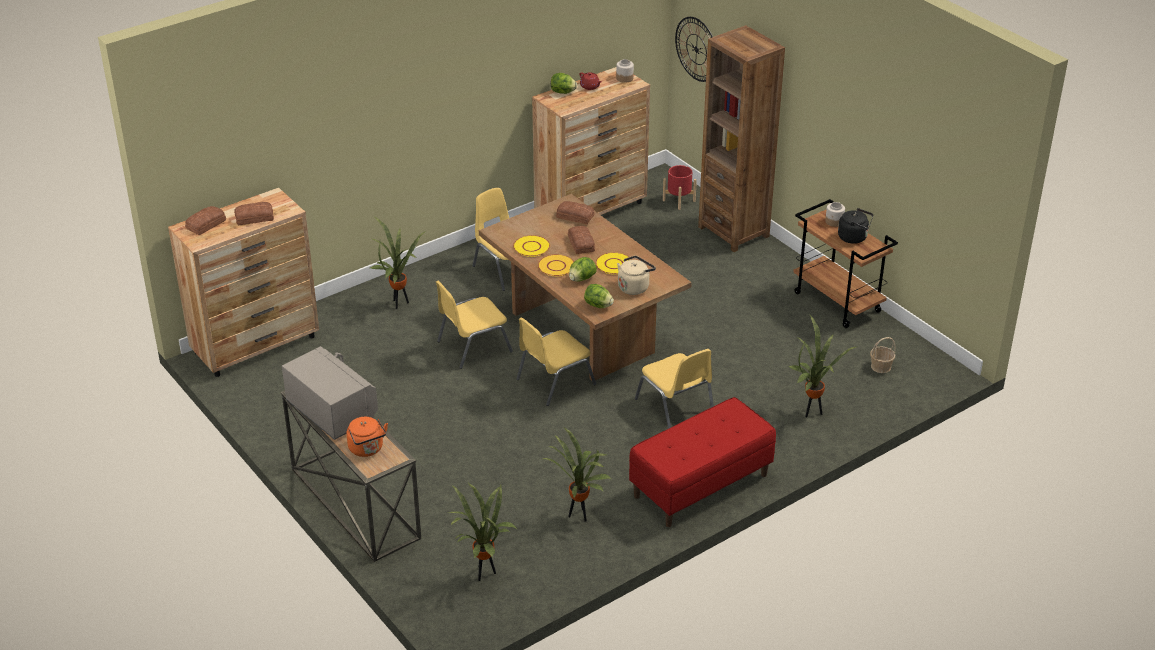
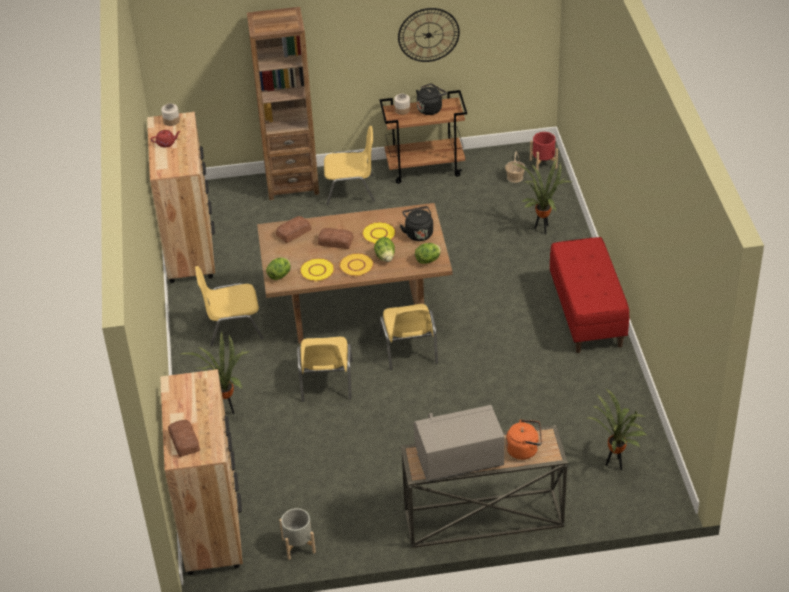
camera: 60 degrees left, 5 degrees up
(254, 217) = (200, 405): bread -> none
(258, 401) = (299, 545): none -> grey planter
(563, 92) = (160, 160): lettuce -> lettuce (280, 275)
(579, 516) = (581, 390): potted plant -> none
(634, 287) = (418, 233): beige kettle -> black kettle
(675, 406) = (488, 294): yellow chair -> yellow chair (351, 190)
(679, 200) = (223, 197): red planter -> red planter (543, 163)
(696, 49) = (182, 65): wall clock -> wall clock (428, 35)

